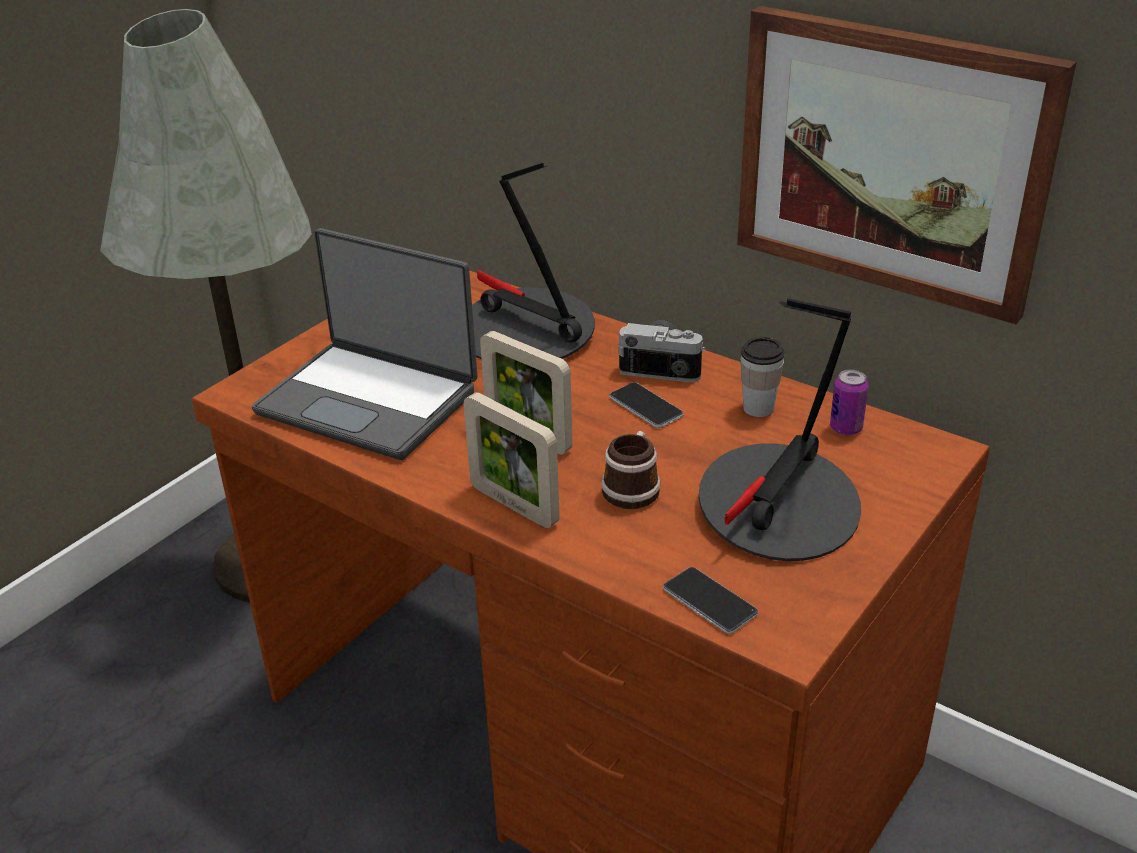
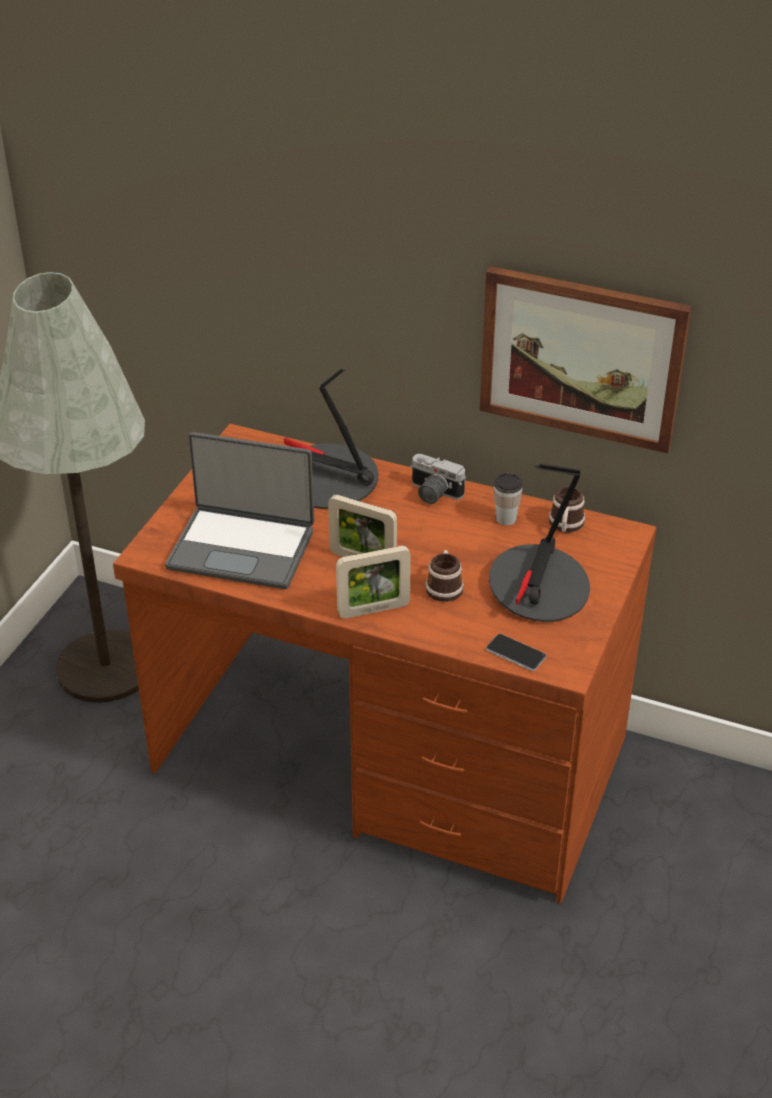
camera: 15 degrees left, 5 degrees up
(514, 505) = (373, 609): picture frame -> picture frame turned 45 degrees counterclockwise
(646, 406) = (432, 527): phone -> none
(663, 365) = (432, 494): camera -> camera turned 150 degrees counterclockwise
(846, 428) = (565, 526): can -> mug

